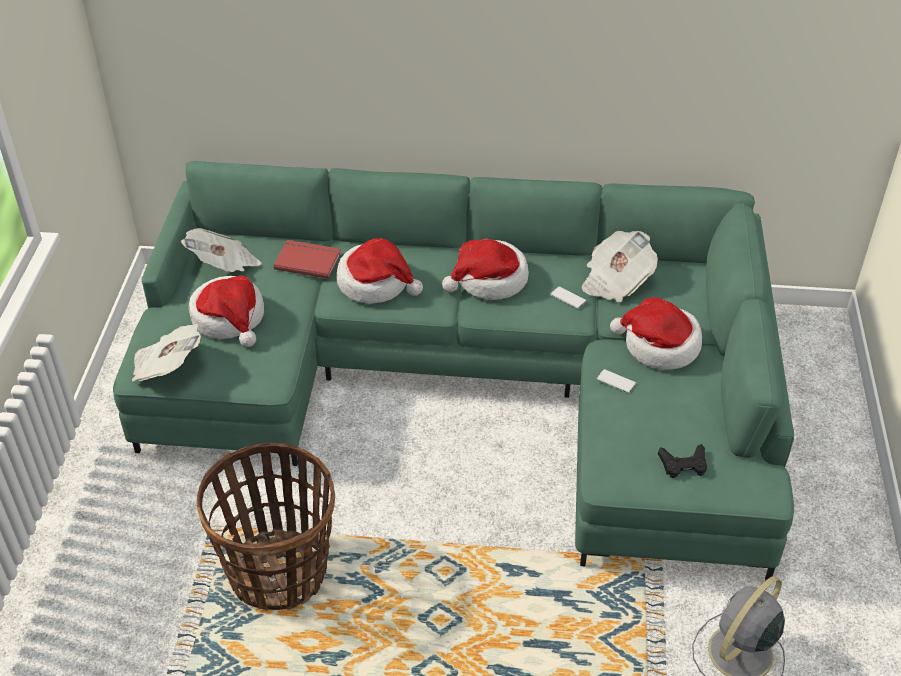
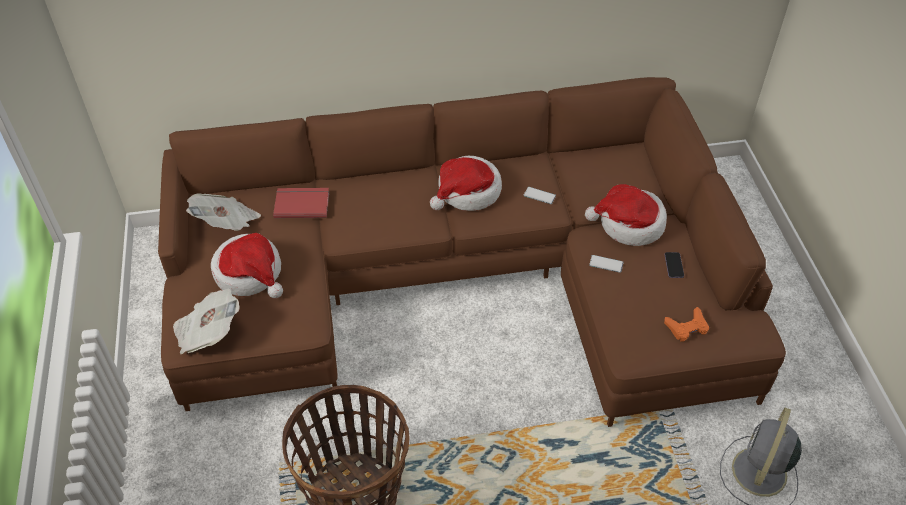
camera: 15 degrees left, 5 degrees up
(375, 283) = (370, 214): hat -> none
(475, 382) = (465, 280): green sofa -> brown sofa
(615, 281) = (573, 173): newspaper -> none
(683, 464) = (687, 327): black game controller -> orange game controller
(693, 398) = (673, 266): none -> phone

